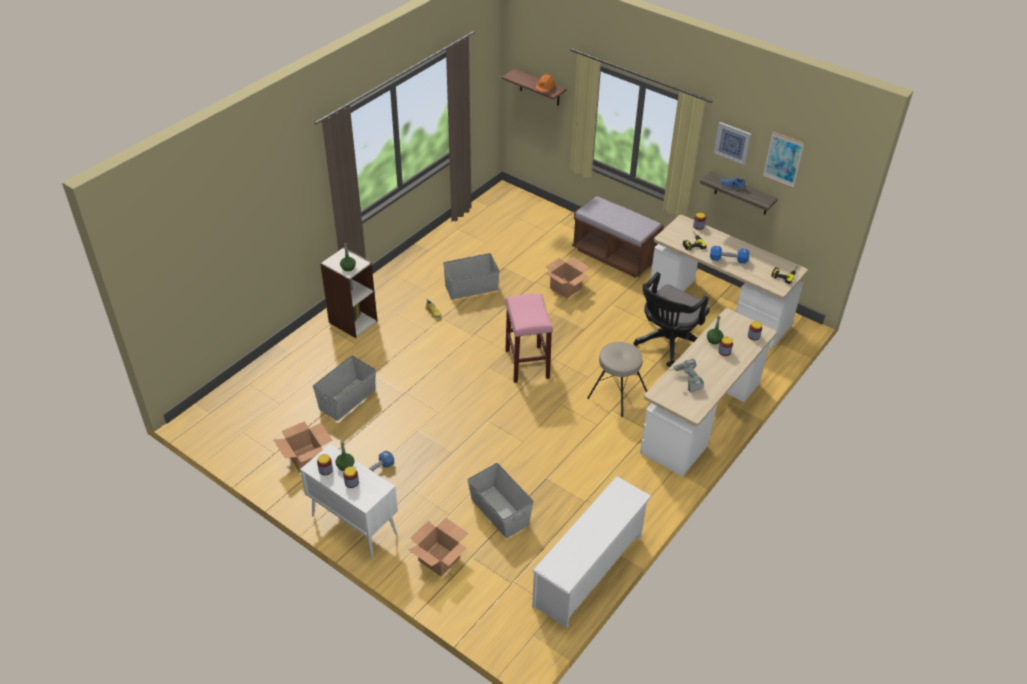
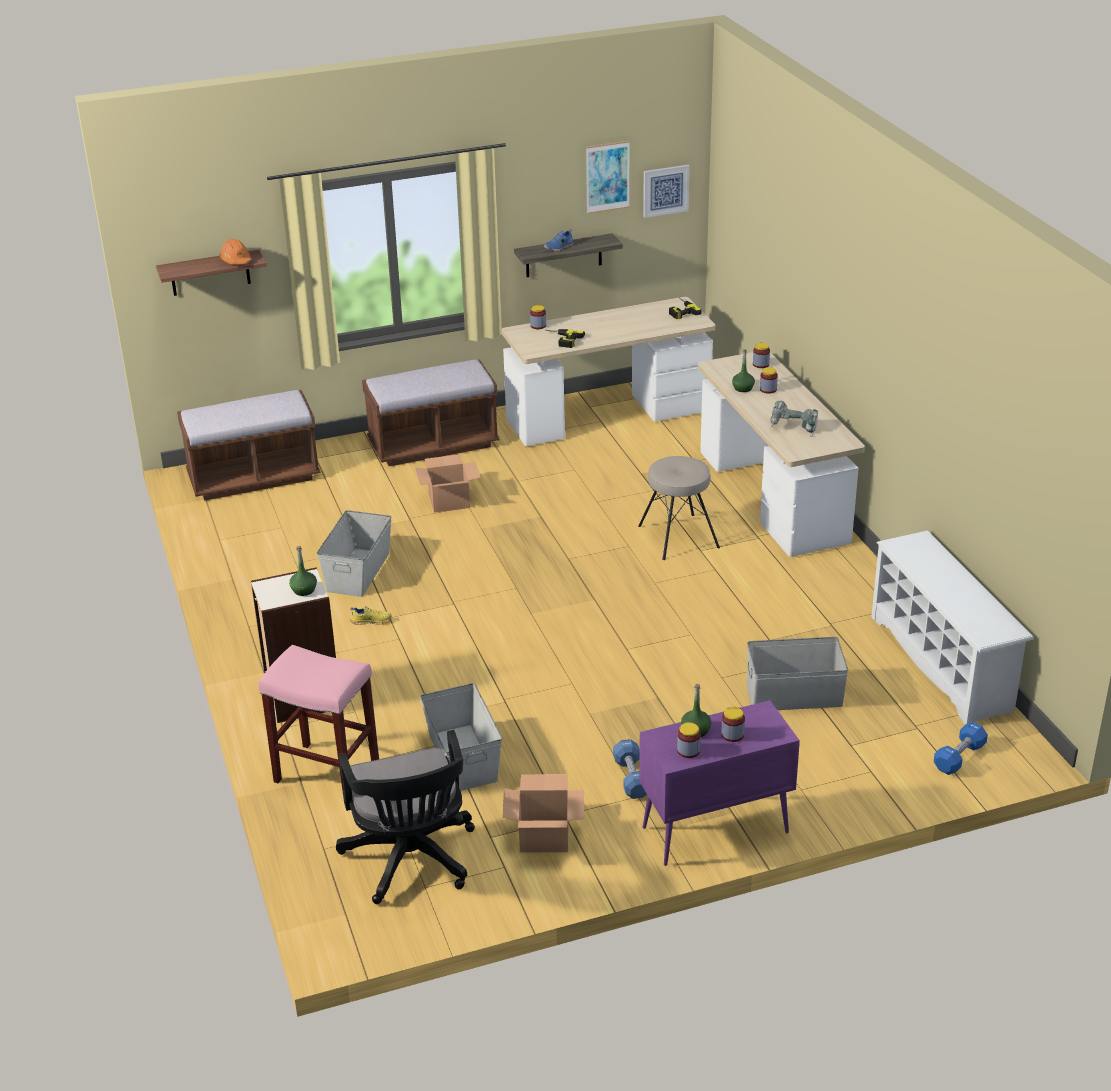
camera: 55 degrees left, 10 degrees down
(353, 525) = (714, 830): white cabinet -> purple cabinet
(438, 559) = (834, 774): cardboard box -> none
(521, 211) = (254, 478): none -> brown bench
(526, 363) = (555, 581): pink stool -> pink stool (325, 773)
(667, 343) = (629, 471): black office chair -> black office chair (411, 862)
(728, 260) = (618, 331): blue dumbbell -> blue dumbbell (959, 757)
(732, 143) = (536, 191): picture -> picture (665, 190)

